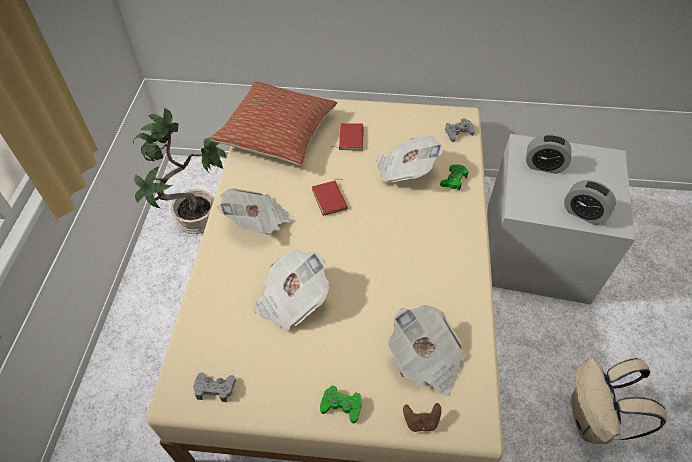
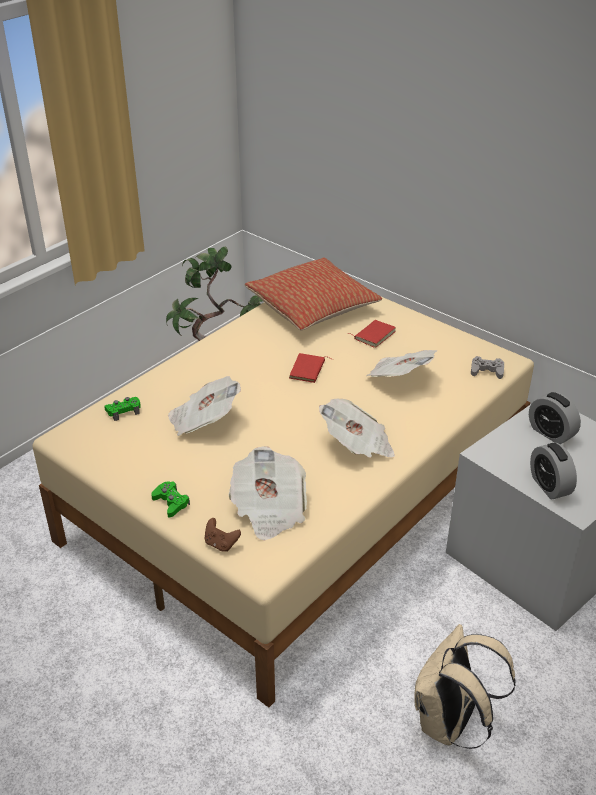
camera: 35 degrees right, 15 degrees down
(215, 388) = (93, 446): grey game controller -> none
(259, 222) = (232, 361): newspaper -> newspaper (357, 445)
(453, 180) = (439, 403): green game controller -> green game controller (123, 411)

